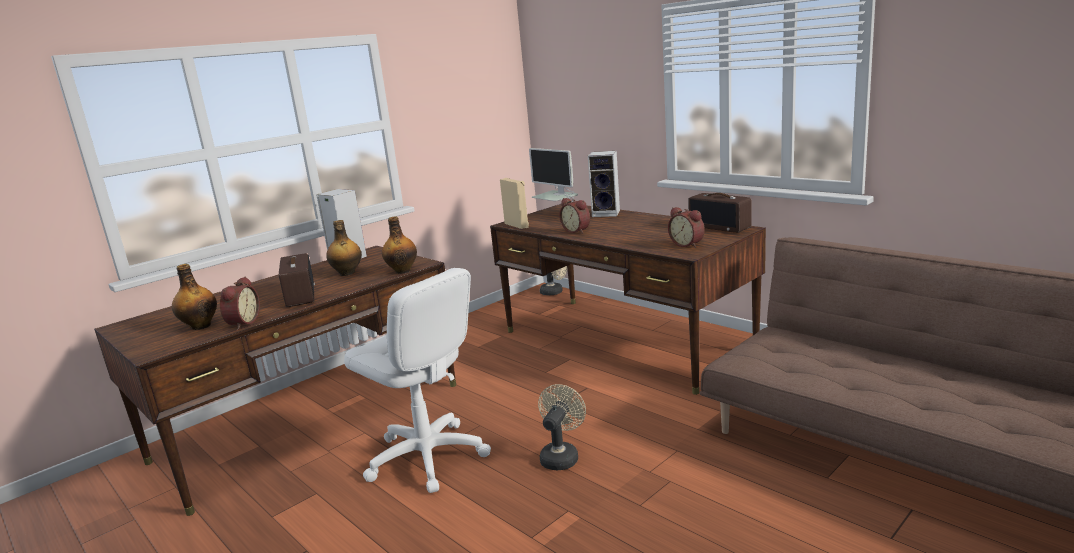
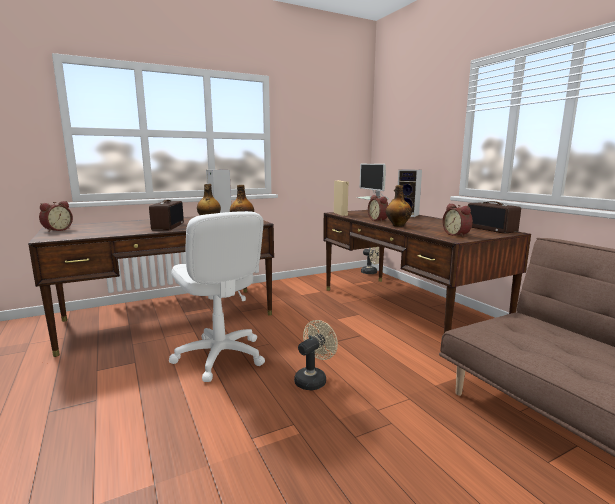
camera: 15 degrees right, 5 degrees down
(200, 326) = (93, 231): bottle -> bottle (397, 225)
(242, 323) = (116, 233): alarm clock -> alarm clock (57, 230)

